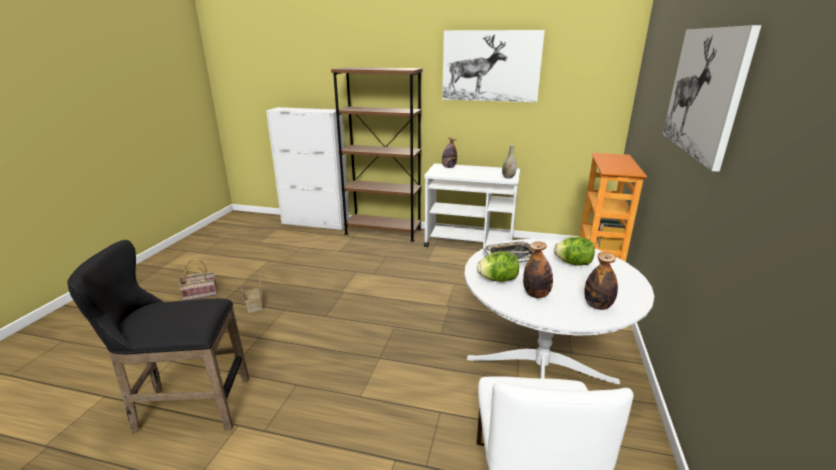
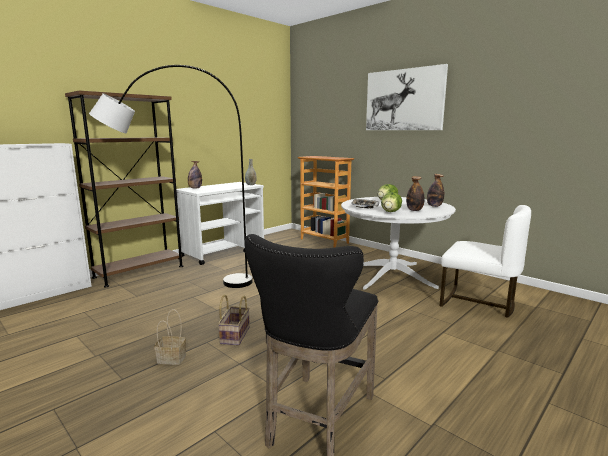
camera: 60 degrees left, 10 degrees down
(201, 293) = (72, 394): basket -> basket (234, 334)
(371, 259) = (181, 287): none -> grey floor lamp
(491, 66) = (208, 99): picture -> none

